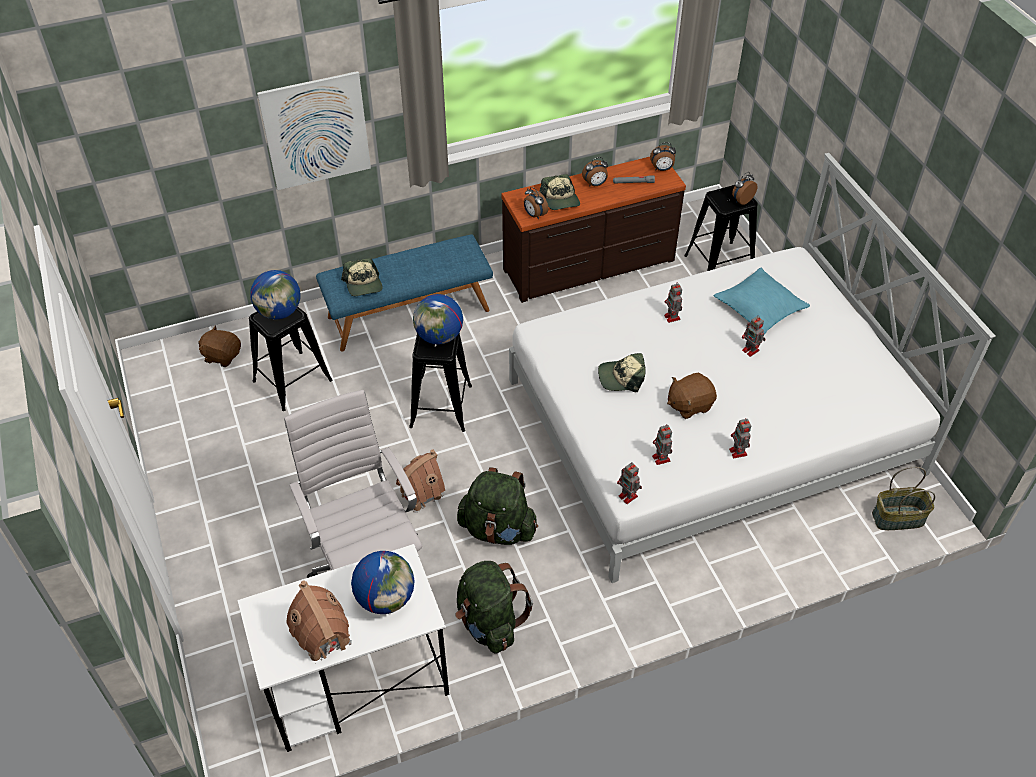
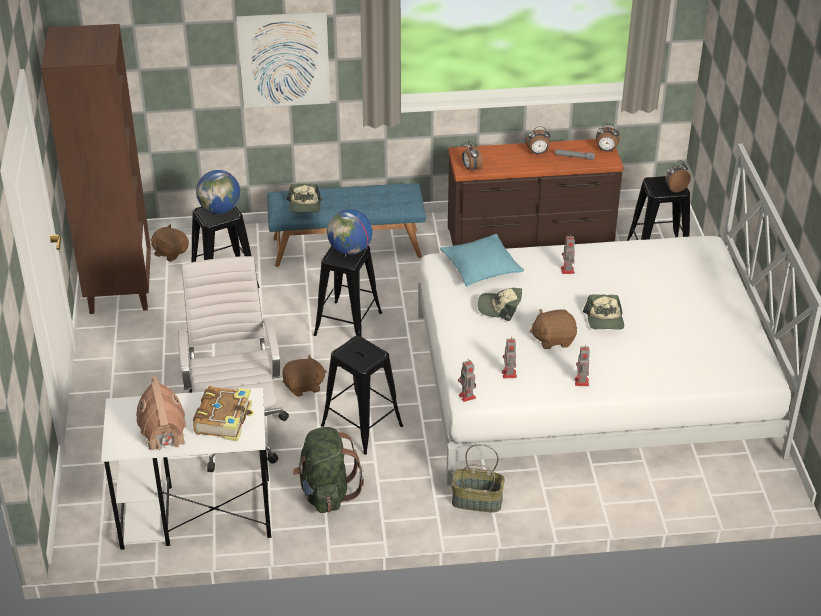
camera: 15 degrees right, 10 degrees down
(180, 413) = (119, 290): none -> brown bookcase
(386, 598) = (224, 419): globe -> book
(421, 493) = (304, 386): toy house -> brown plush toy
(498, 529) = (362, 425): green backpack -> black stool
(560, 199) = (500, 160): cap -> cap (604, 320)
(751, 351) = (630, 308): toy robot -> none
(759, 308) = (654, 277): turquoise pillow -> turquoise pillow (481, 267)
(898, 519) = (740, 488): basket -> basket (476, 501)

